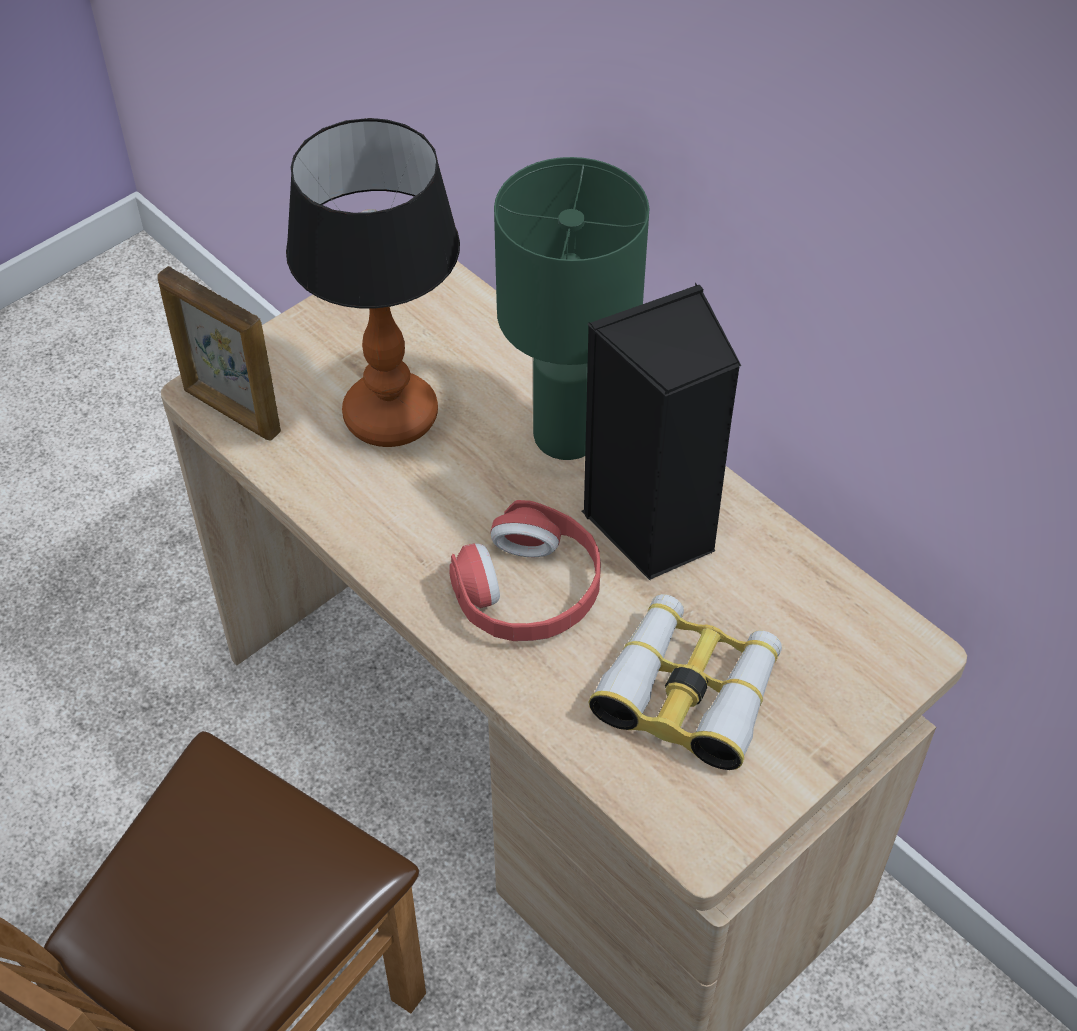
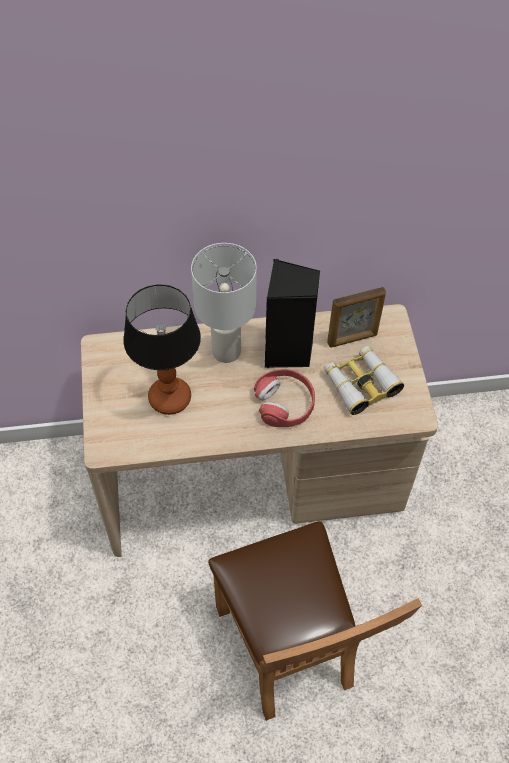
camera: 55 degrees left, 5 degrees up
(231, 411) = (120, 448): picture frame -> picture frame (352, 339)
(565, 433) = (225, 351): green table lamp -> white table lamp

